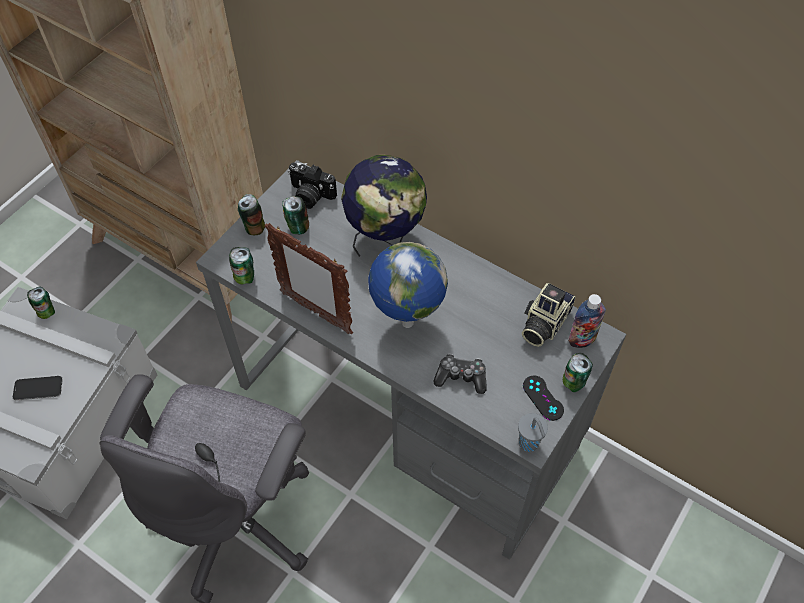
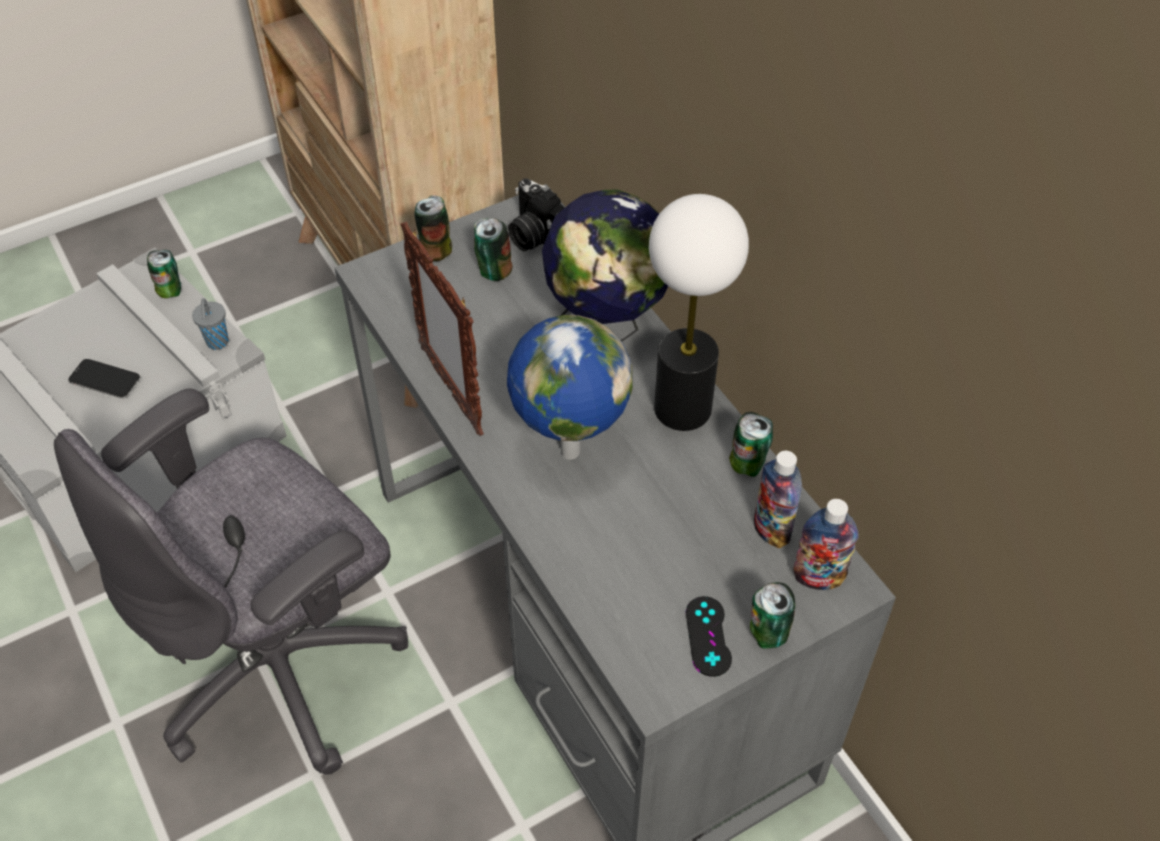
camera: 25 degrees right, 5 degrees down
(245, 278) = (384, 310): can -> can (747, 466)
(456, 271) = (683, 408): none -> table lamp
(461, 377) = (602, 557): game controller -> none
(529, 444) = (648, 693): grey cup -> grey cup (217, 343)
(543, 323) = (771, 530): camera -> bottle

